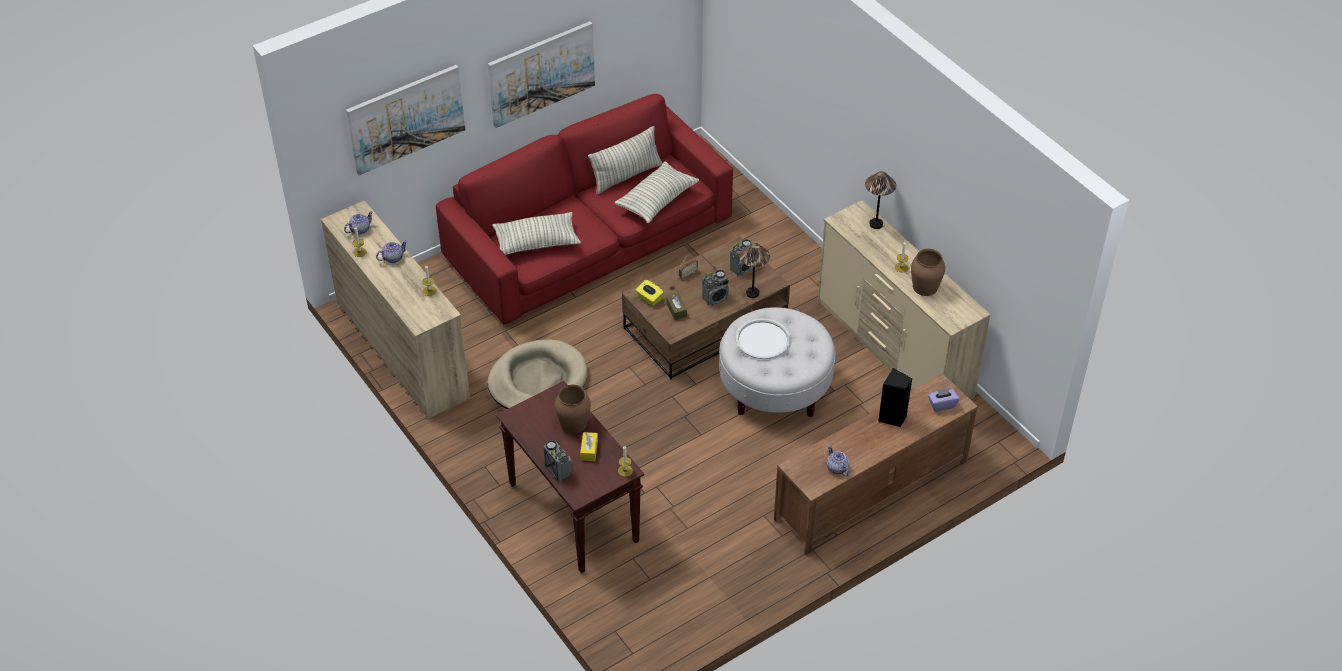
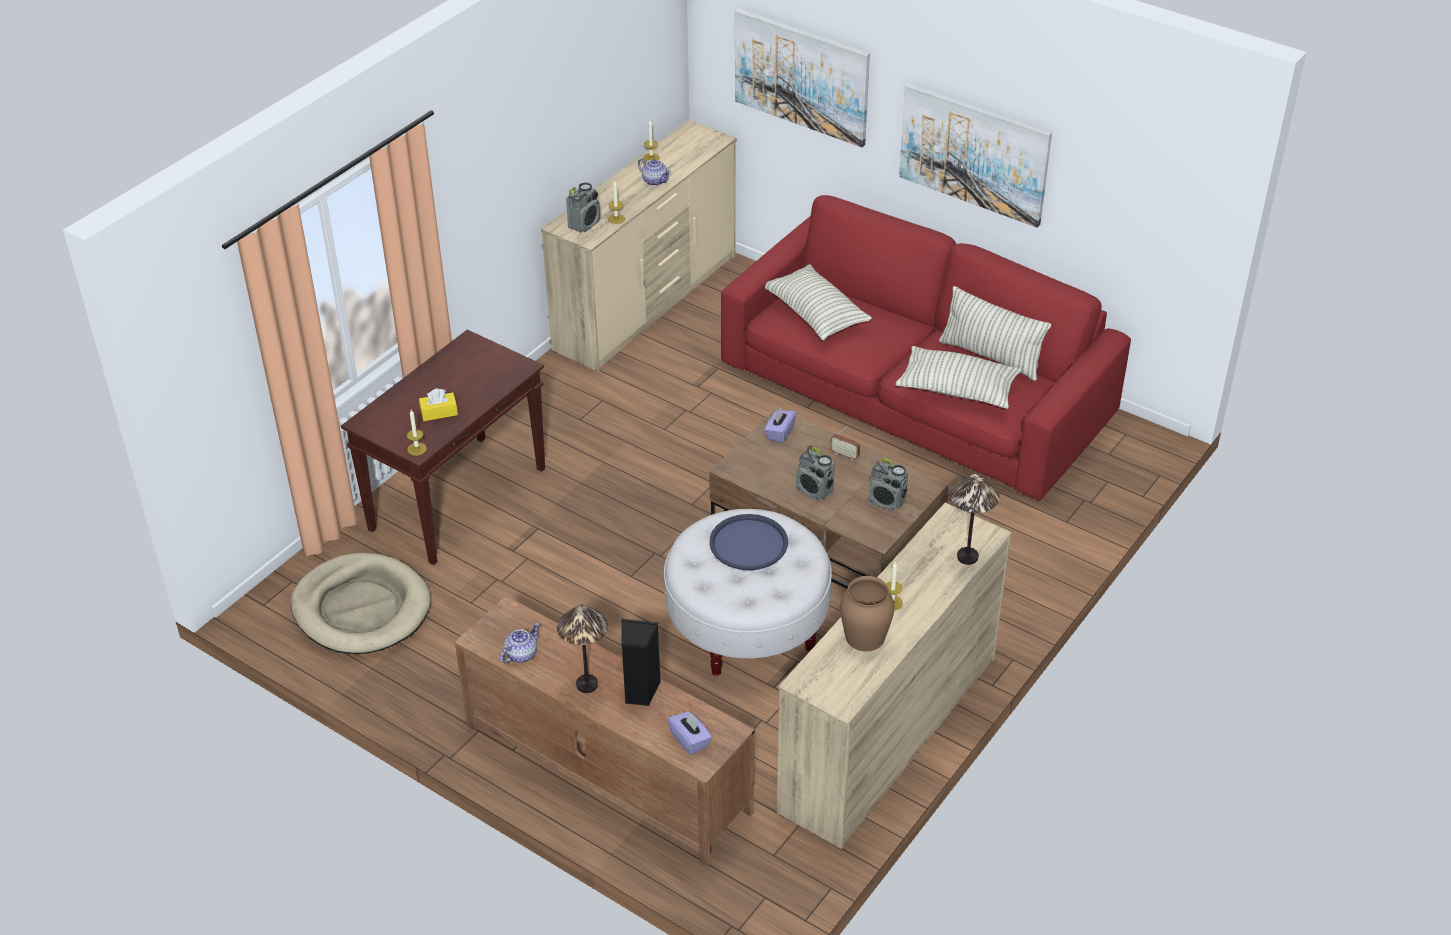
camera: 70 degrees right, 5 degrees down
(359, 229) = (686, 148): teapot -> none
(537, 380) = (652, 415): beige dog bed -> beige dog bed (361, 608)
(558, 470) = (398, 397): radio -> radio (584, 224)
(573, 424) = (476, 390): brown vase -> none
(649, 299) = (780, 433): yellow tissue box -> purple tissue box
(676, 310) = (772, 461): brown tissue box -> none
(752, 293) = (844, 522): table lamp -> table lamp (586, 685)
(763, 339) = (748, 543): white tray -> blue tray

